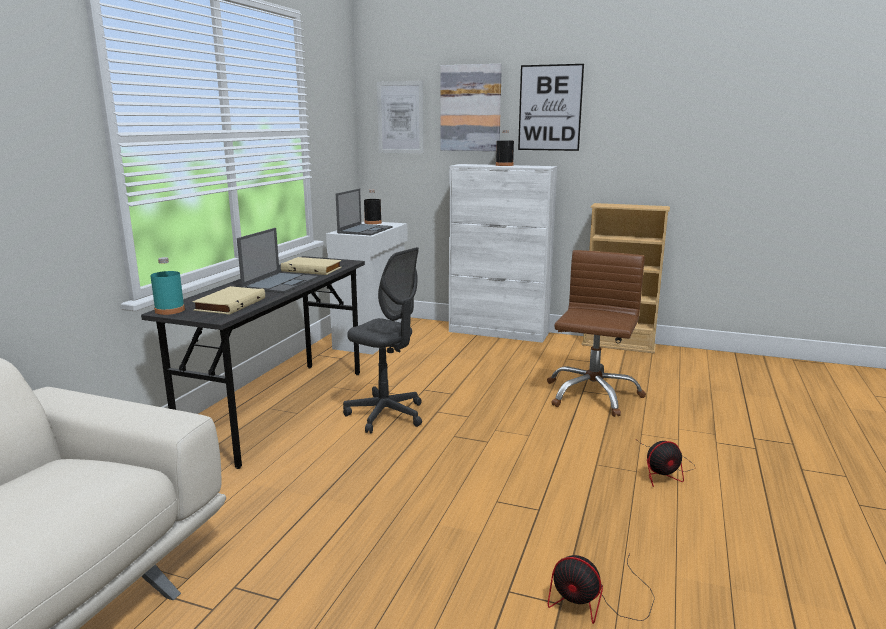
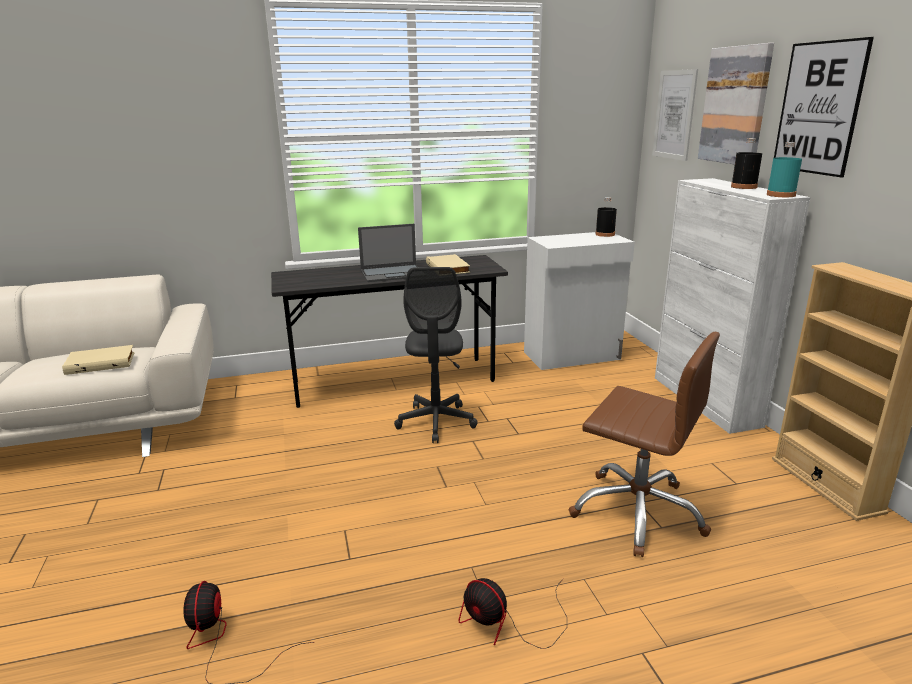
camera: 55 degrees right, 5 degrees up
(170, 310) = (287, 274): turquoise bottle -> turquoise bottle (781, 195)
(229, 304) = (320, 279): beige book -> beige book (101, 363)
(365, 230) = (567, 241): laptop -> none
(592, 395) = (638, 512): brown office chair -> brown office chair turned 45 degrees clockwise

